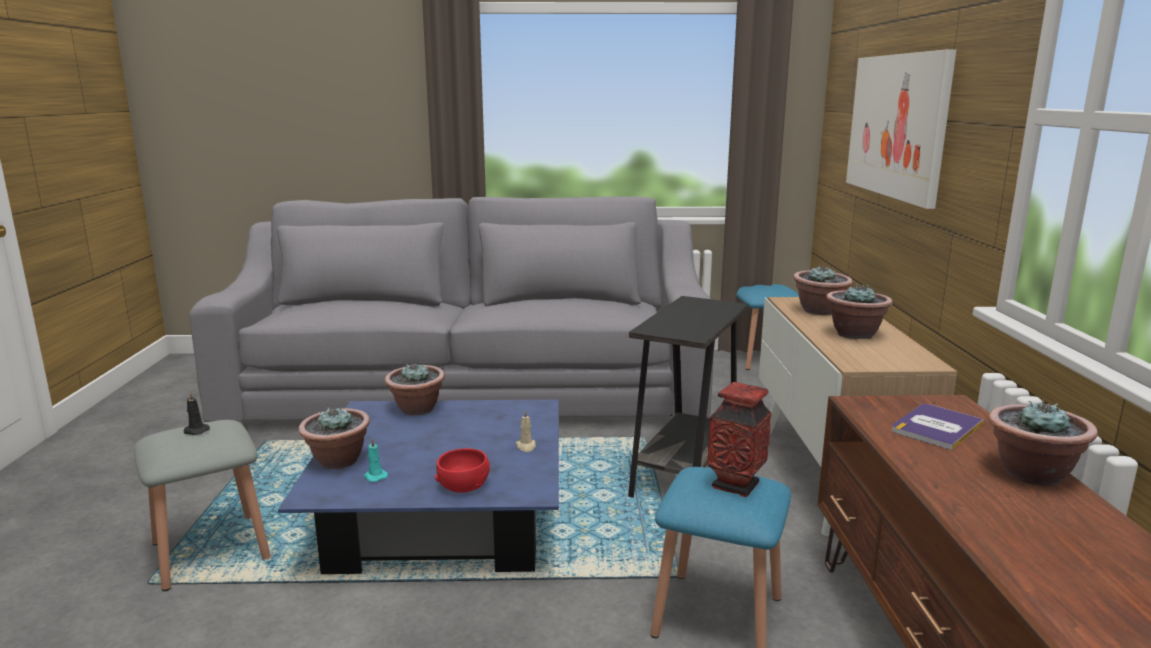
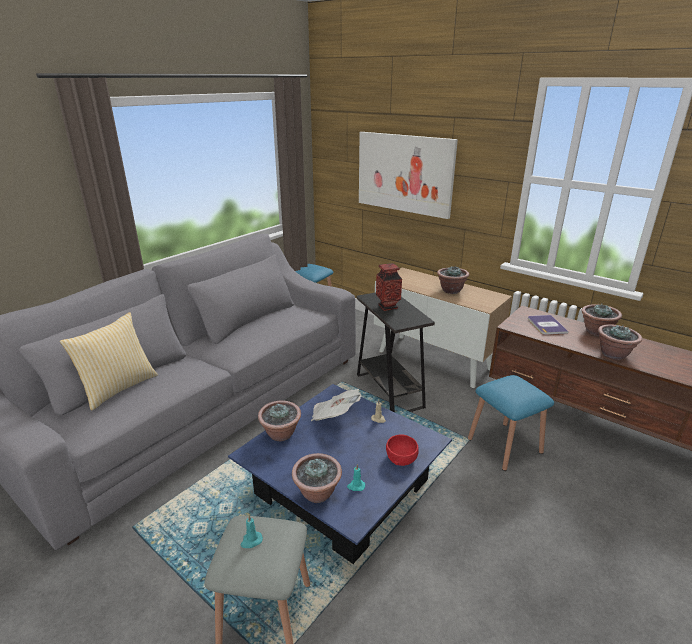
camera: 50 degrees left, 10 degrees up
(195, 431) = (251, 541): black candle -> turquoise candle
(339, 301) = (118, 388): none -> pillow
(492, 422) = (334, 416): none -> newspaper
(736, 485) = (516, 385): vase -> vase (387, 306)
(819, 311) = (412, 281): potted plant -> potted plant (613, 354)

